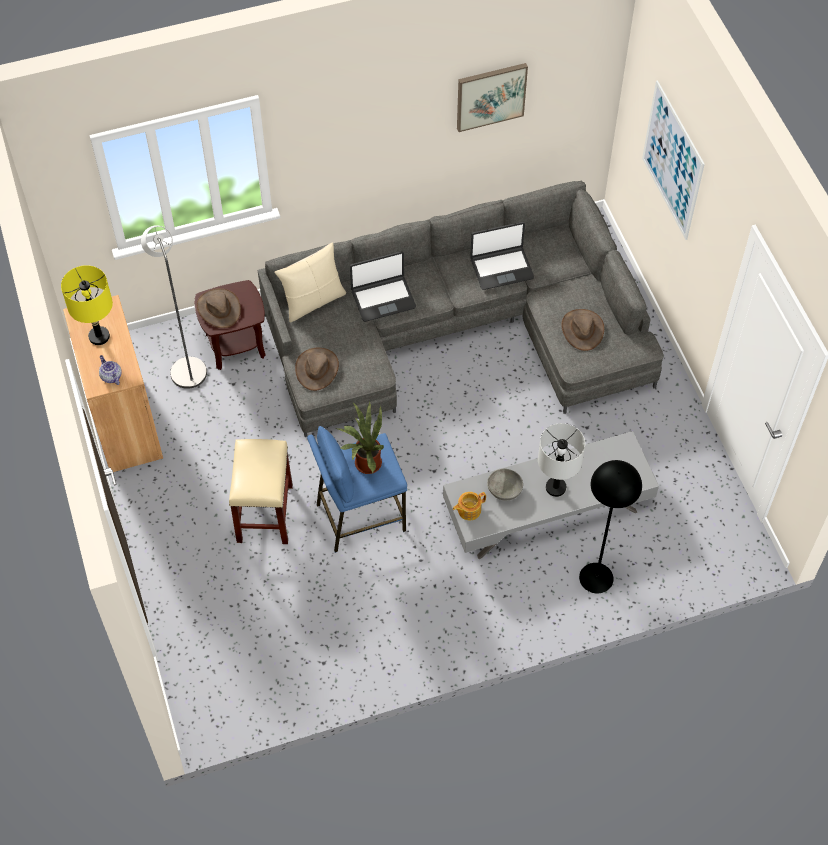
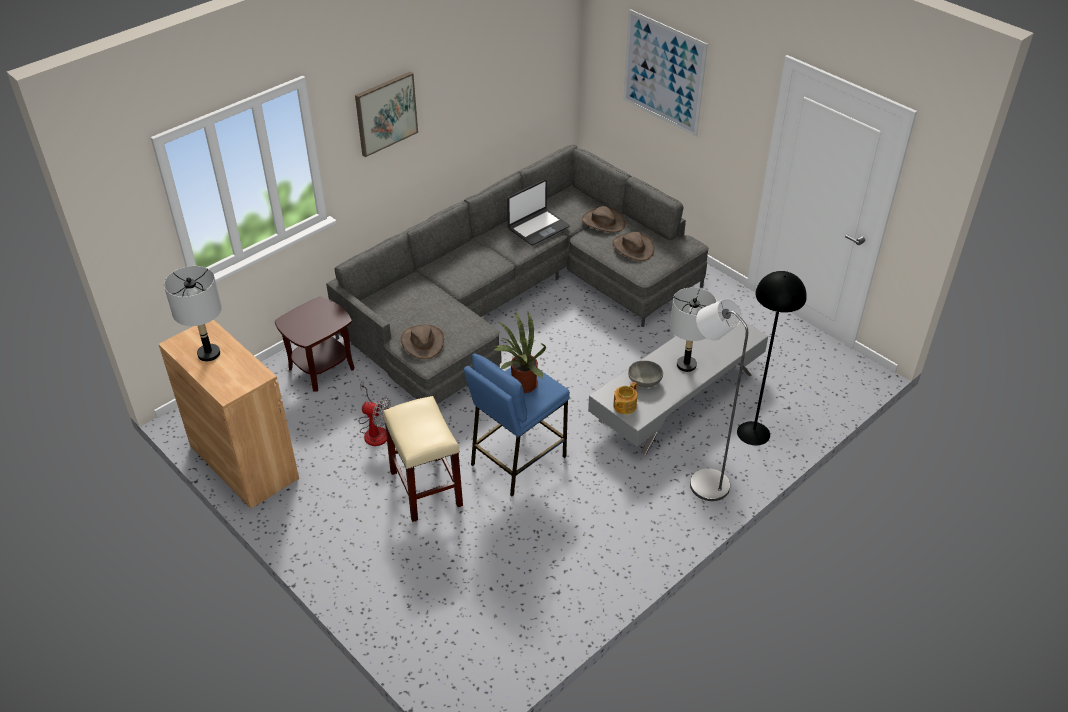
camera: 25 degrees left, 15 degrees down
(99, 337) = (209, 354): yellow table lamp -> grey table lamp
(111, 376) = (239, 381): teapot -> none
(186, 367) = (283, 399): grey floor lamp -> grey floor lamp (703, 481)
(218, 309) = (303, 324): brown hat -> brown hat (603, 222)
(250, 433) = (374, 430): none -> fan
(313, 301) = (388, 296): beige pillow -> none
(383, 298) = (450, 276): laptop -> none
(490, 96) = (490, 67): picture -> picture (386, 113)

